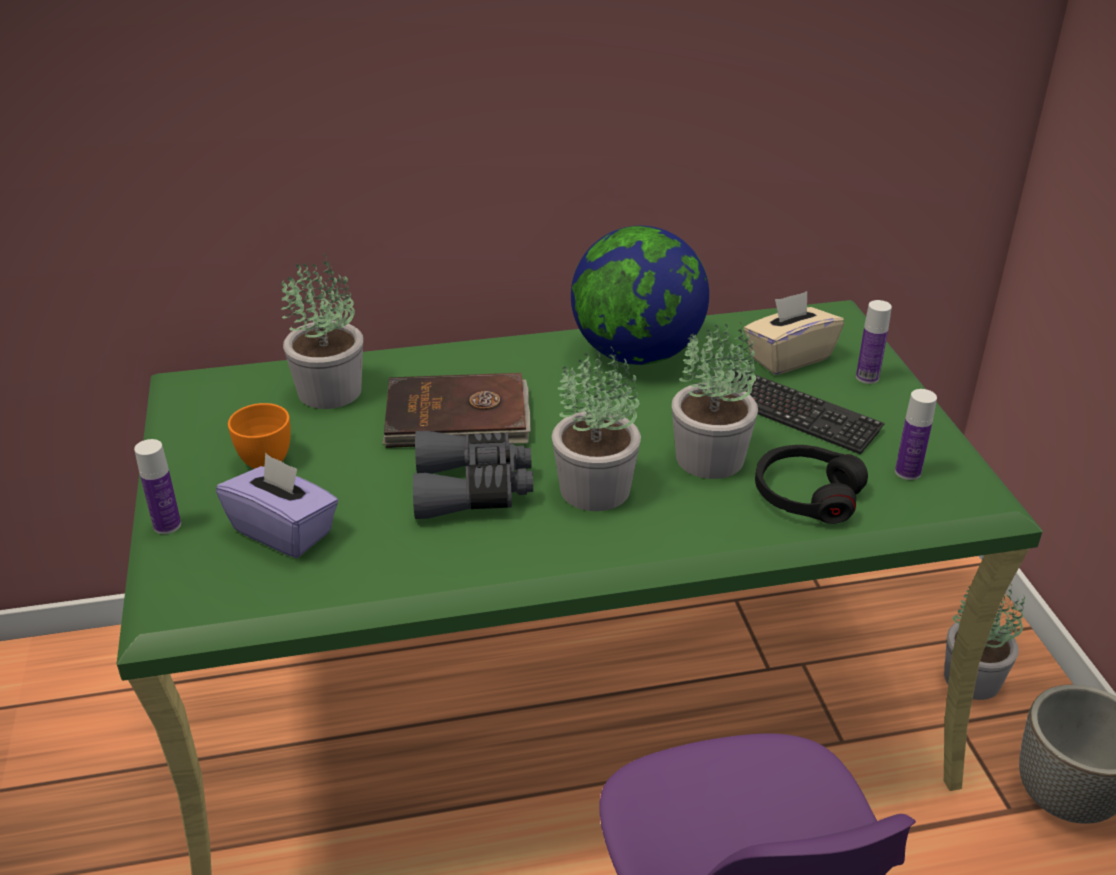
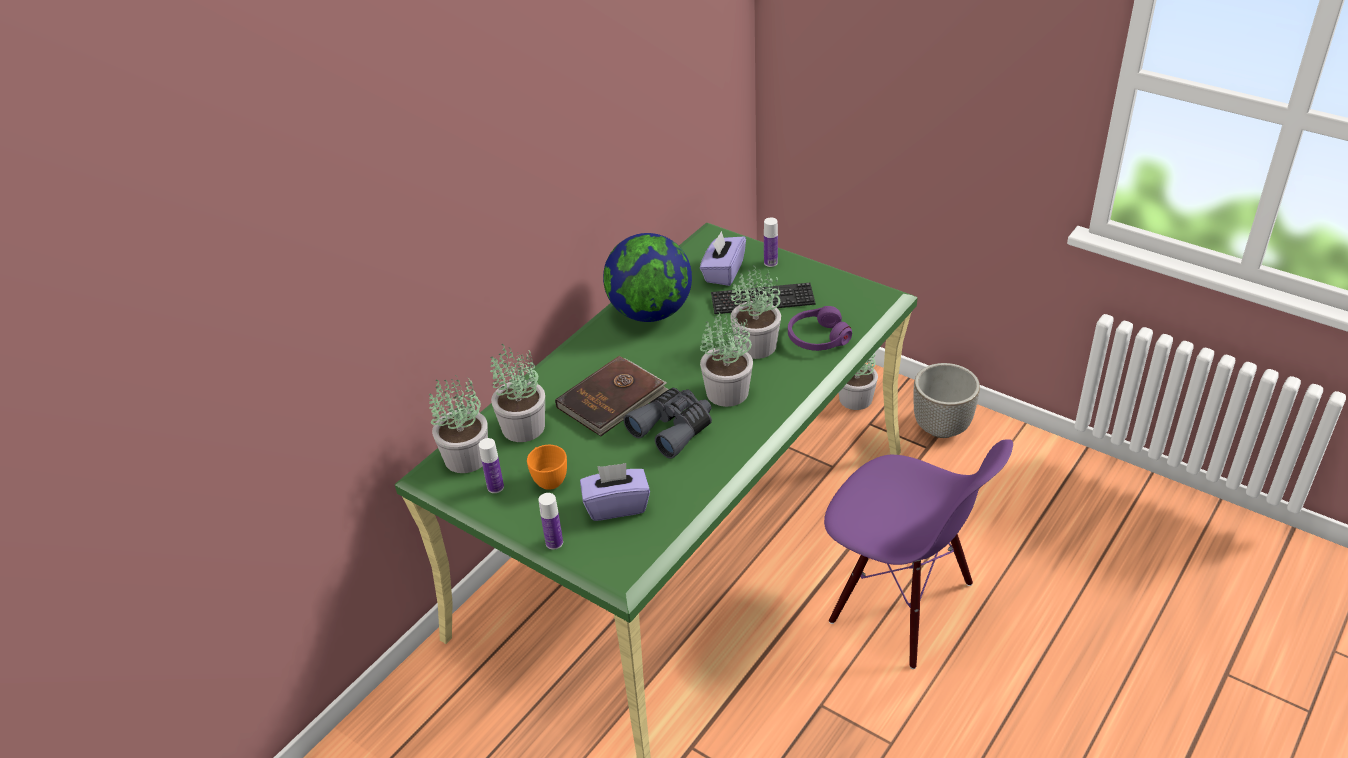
camera: 40 degrees left, 5 degrees up
(237, 386) = (467, 457): none -> potted plant
(788, 357) = (723, 272): beige tissue box -> purple tissue box
(806, 495) = (817, 338): black headphones -> purple headphones
(907, 472) = (843, 301): bottle -> bottle (495, 487)

